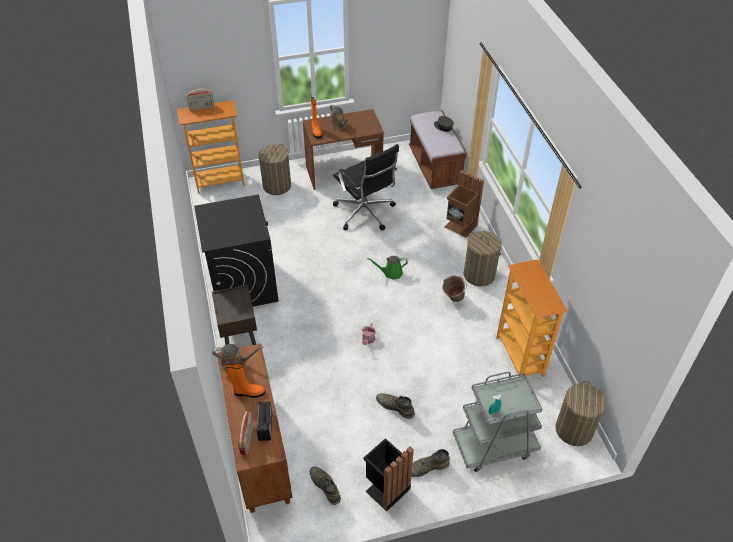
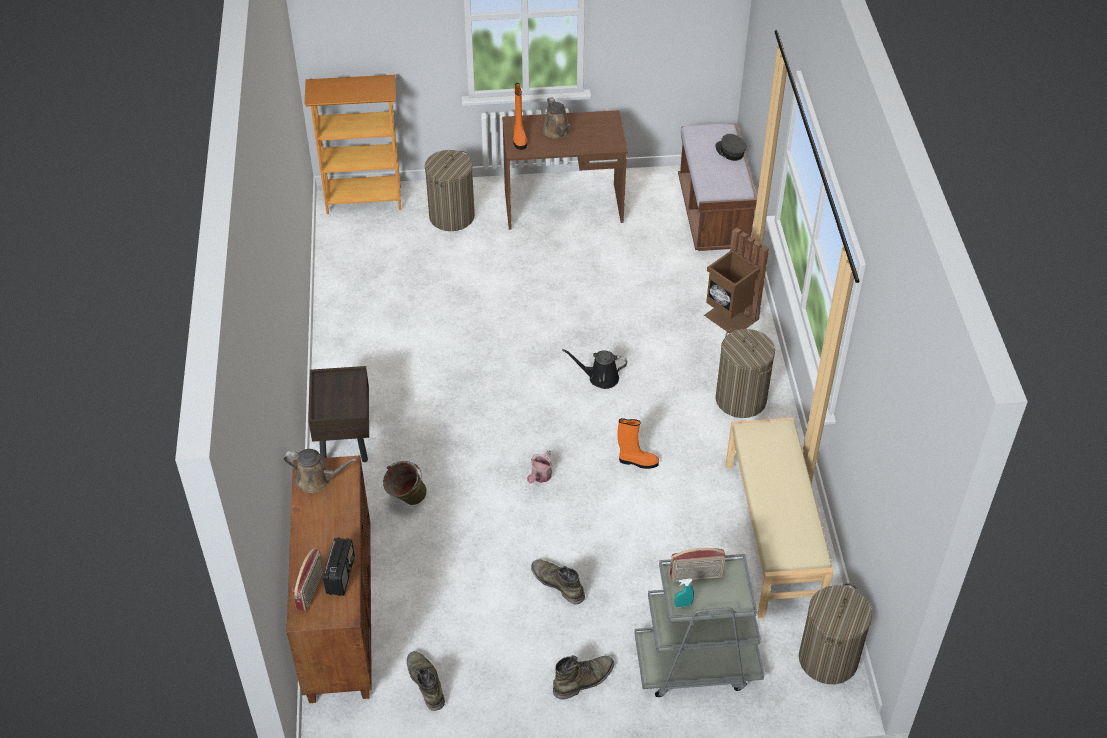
camera: 10 degrees right, 0 degrees up
(201, 108) = (343, 82): radio -> radio (696, 576)
(243, 284) = (367, 365): black washing machine -> none
(248, 392) = (327, 524): orange boot -> orange boot (637, 461)
(365, 213) = (582, 278): black office chair -> none
(386, 489) = (515, 700): black trash can -> none
(391, 273) = (600, 378): green watering can -> black watering can
(426, 467) = (584, 680): green boot -> green boot turned 150 degrees clockwise
(452, 300) = (688, 433): green bucket -> green bucket (406, 500)
(520, 356) = (773, 536): bookcase -> beige bench

